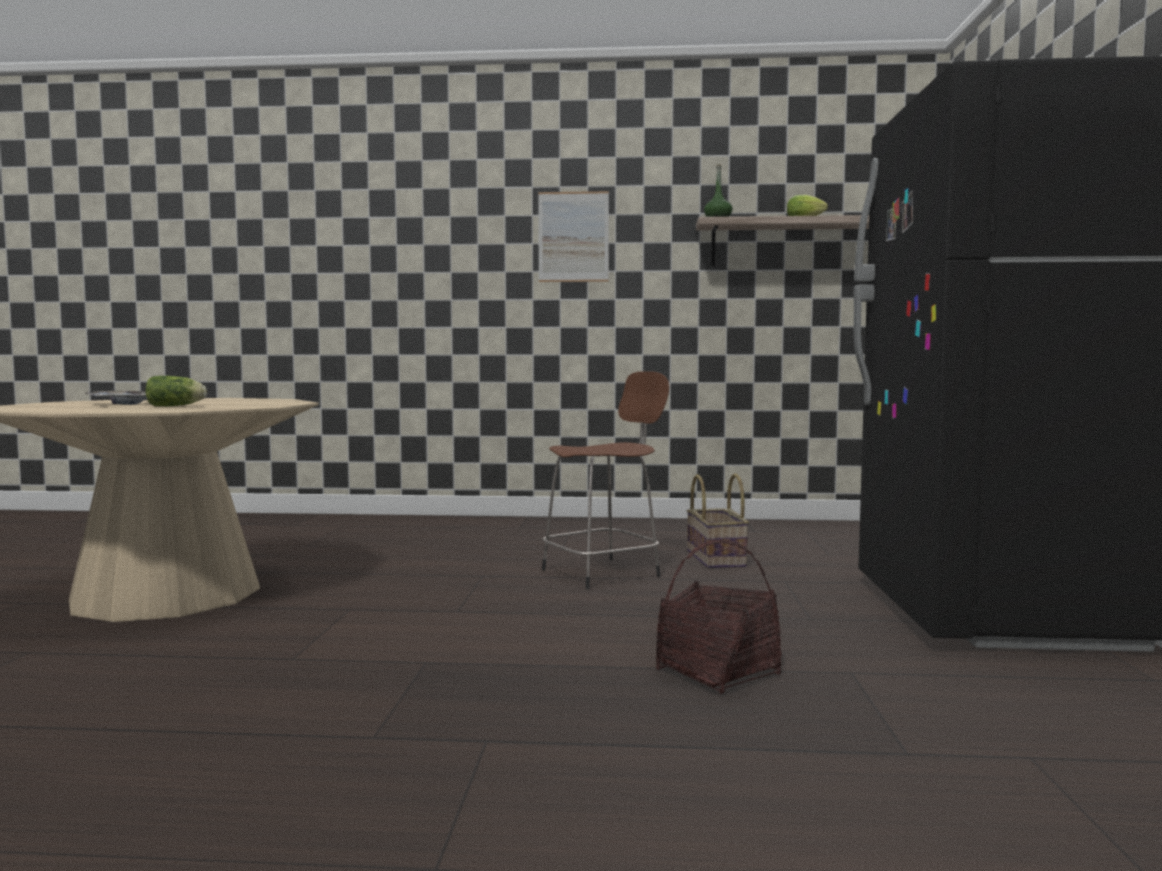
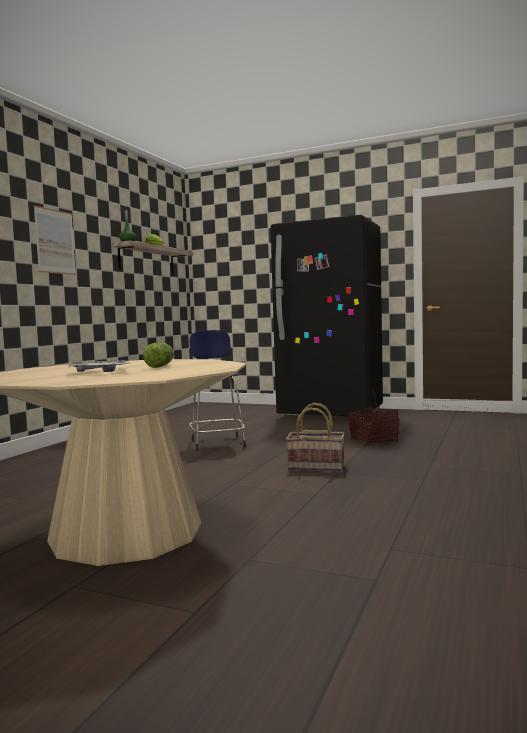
camera: 70 degrees left, 0 degrees up
(604, 573) = (217, 443): brown stool -> blue stool
(717, 559) = (216, 428): basket -> basket (316, 466)

